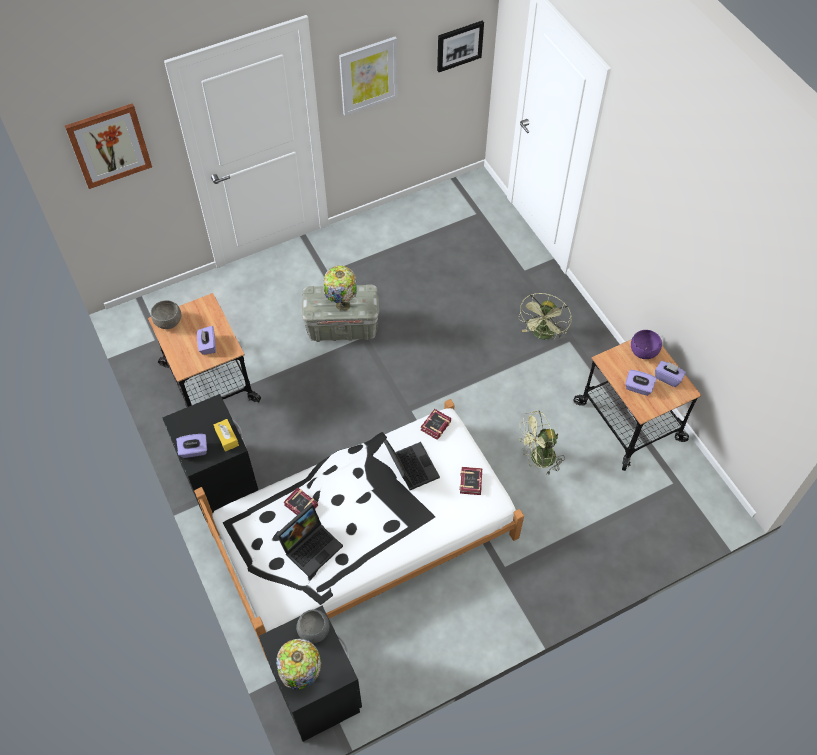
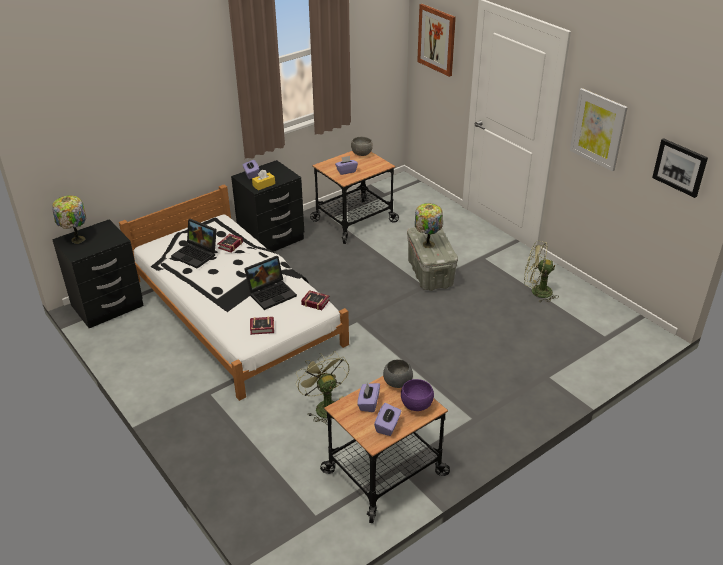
camera: 80 degrees right, 20 degrees down
(313, 631) = (110, 239): grey bowl -> grey bowl (397, 382)
(543, 335) = (472, 397): green fan -> green fan (536, 292)

